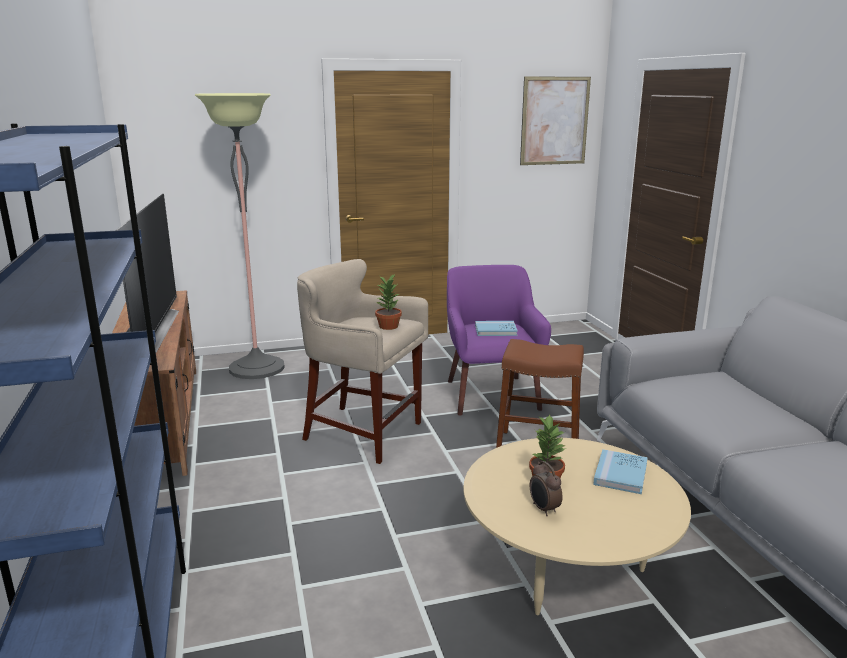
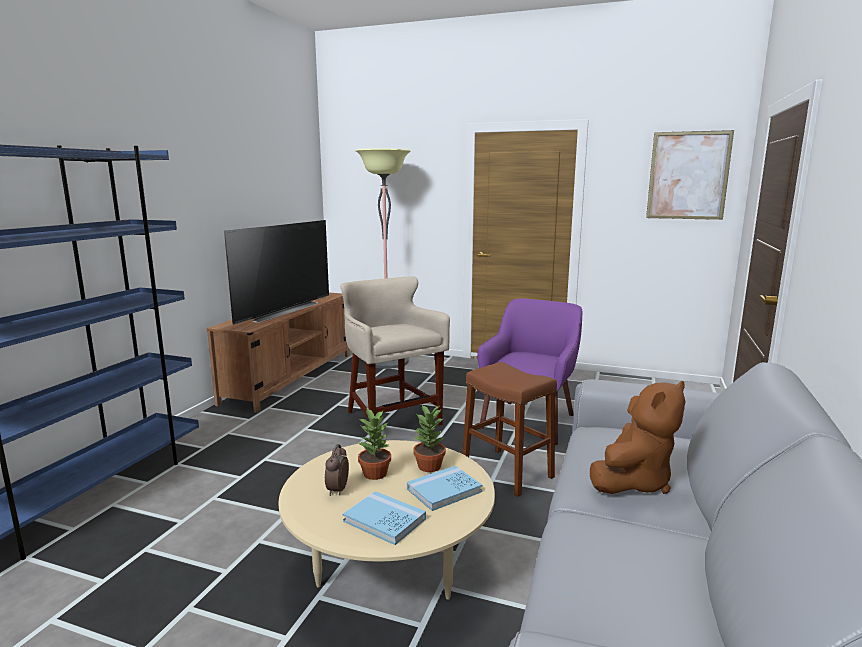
camera: 35 degrees right, 5 degrees down
(389, 326) = (403, 331): potted plant -> potted plant (429, 466)
(495, 330) = (531, 359): blue book -> blue book (384, 520)
(747, 416) = (633, 481): none -> brown plush toy

